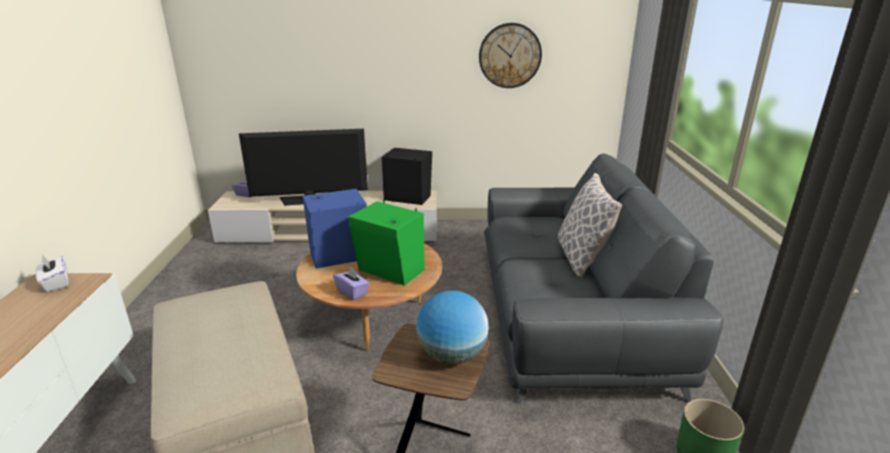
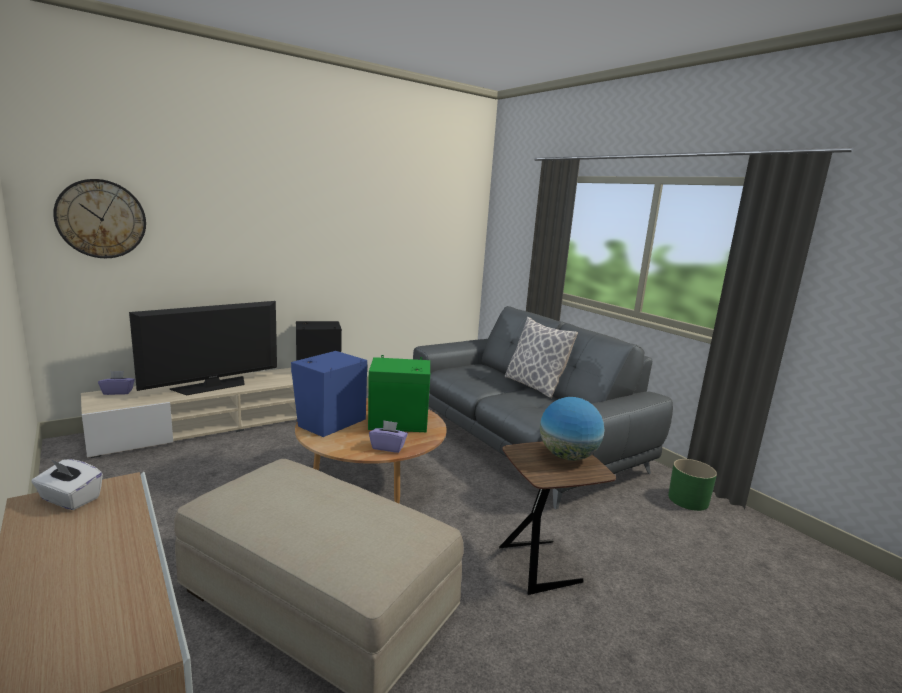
camera: 35 degrees left, 10 degrees down
(510, 55) = (400, 230): wall clock -> wall clock (101, 219)

